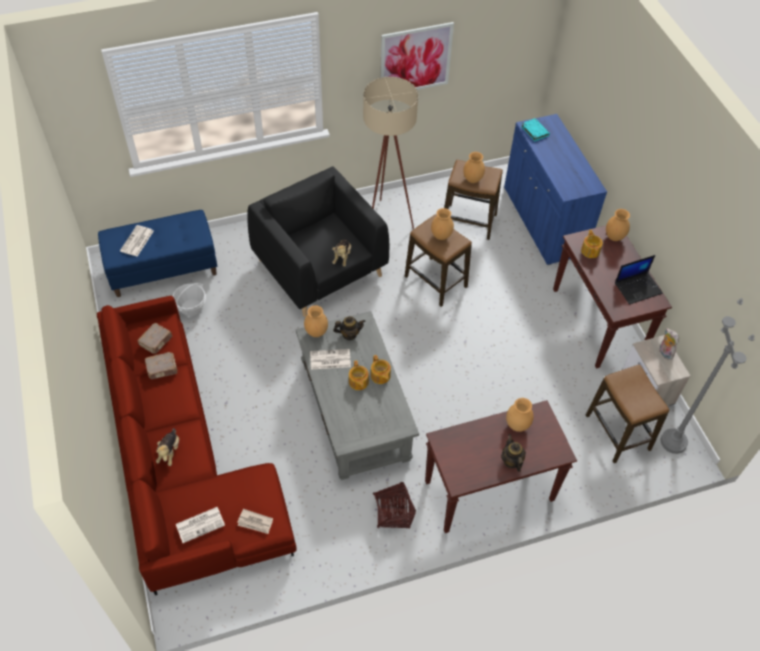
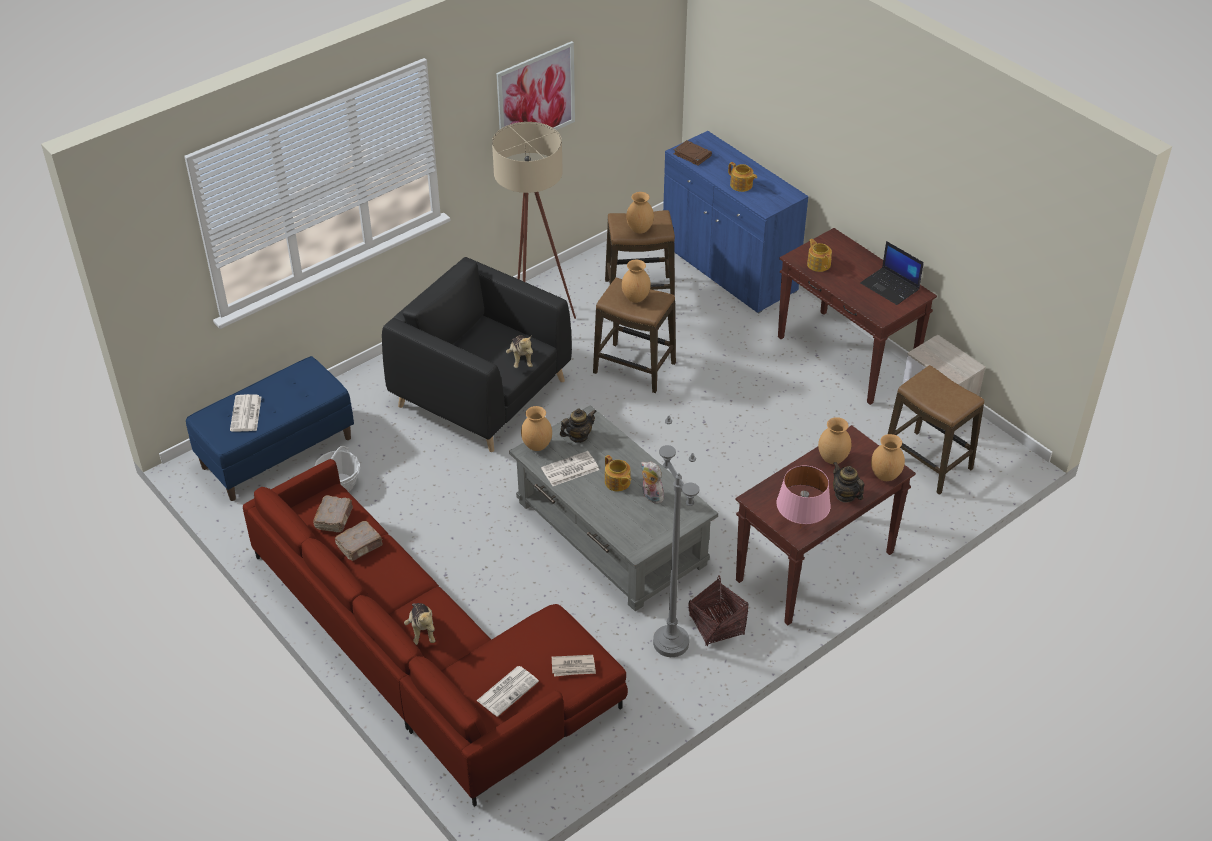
camera: 20 degrees left, 10 degrees down
(380, 376) = (640, 468): teapot -> teapot (741, 185)
(462, 477) = (800, 528): none -> pink table lamp
(534, 131) = (692, 155): turquoise book -> brown book
(614, 237) = (837, 243): brown vase -> brown vase (885, 475)
(638, 288) = (891, 286): laptop -> laptop turned 90 degrees clockwise
(664, 352) = (946, 352): plush toy -> plush toy (650, 496)
(673, 442) = (992, 453): grey floor lamp -> grey floor lamp (670, 642)

